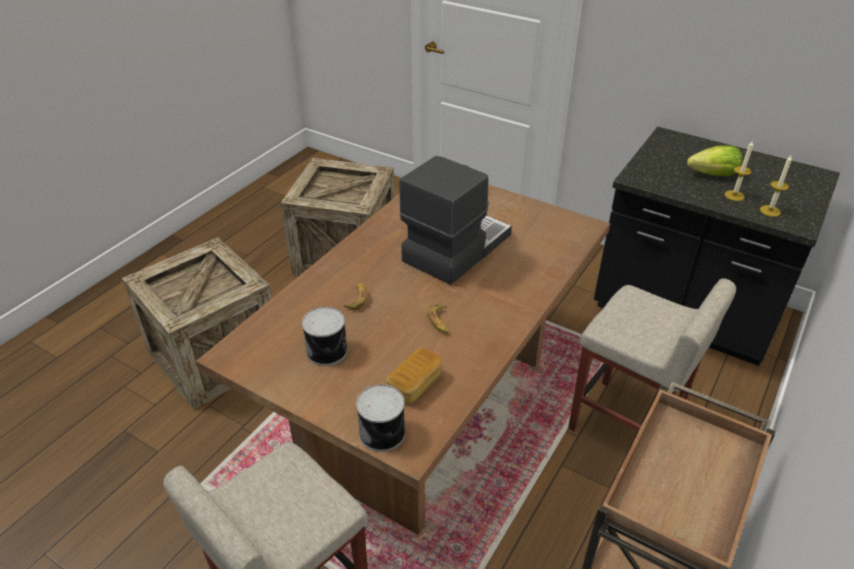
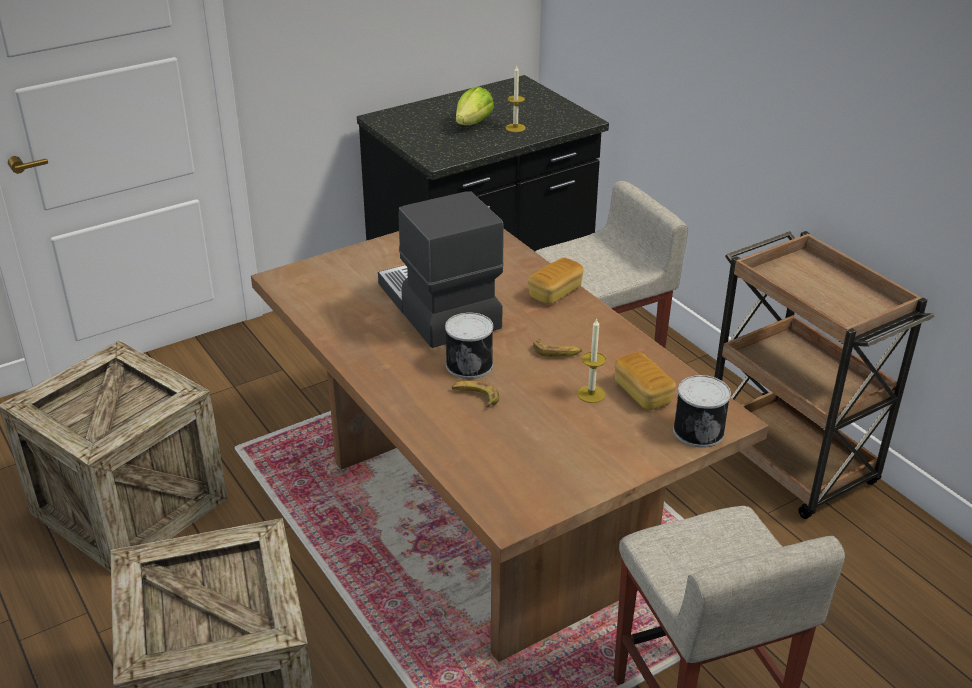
camera: 65 degrees left, 5 degrees down
(328, 351) = (553, 438): can -> can (469, 364)
(522, 297) = (555, 292): none -> bread
(770, 211) = (552, 123): candle -> candle (591, 394)

